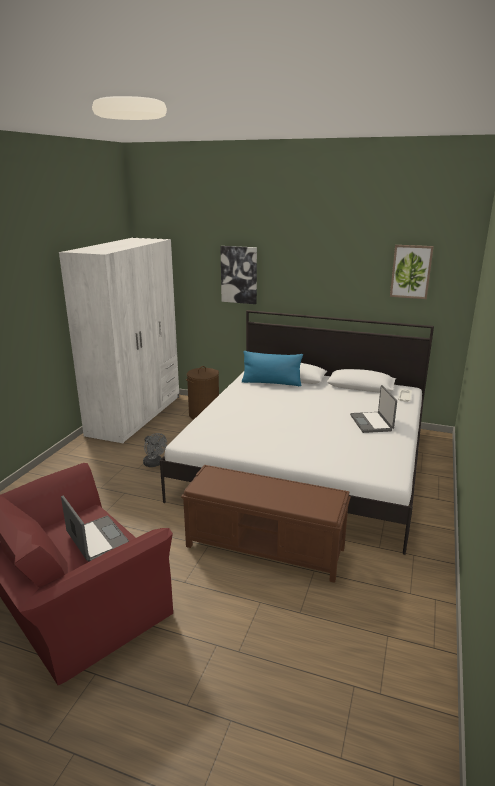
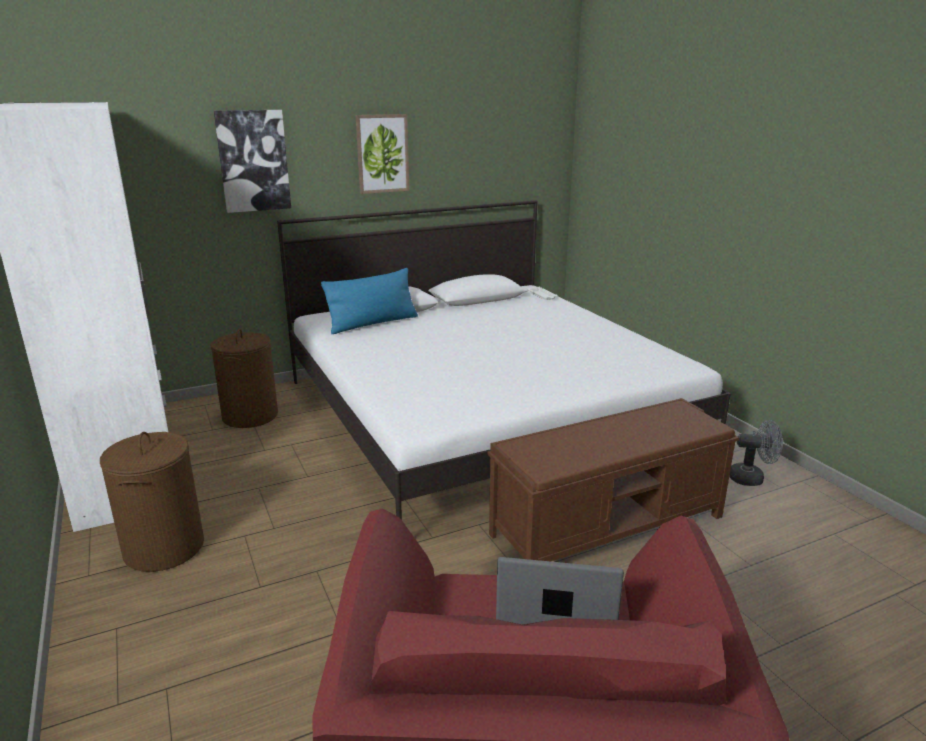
camera: 45 degrees left, 0 degrees up
(96, 456) = (164, 548): none -> brown laundry basket
(154, 464) = (291, 509): grey fan -> grey fan (751, 478)
(372, 423) = (569, 328): laptop -> none
(411, 271) = (503, 131): picture -> picture (382, 153)

